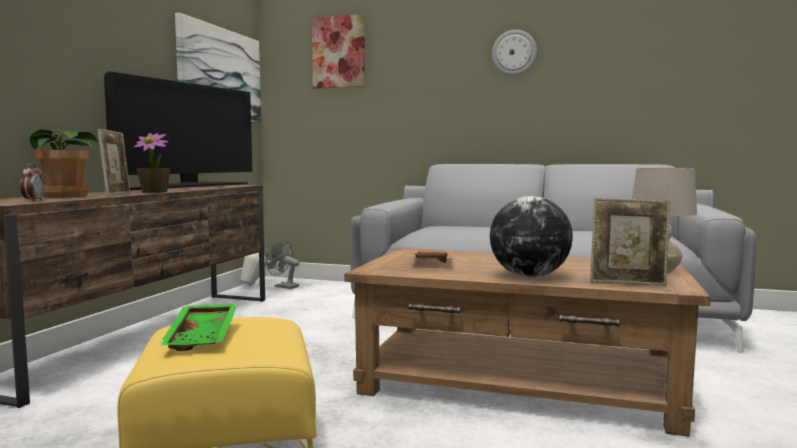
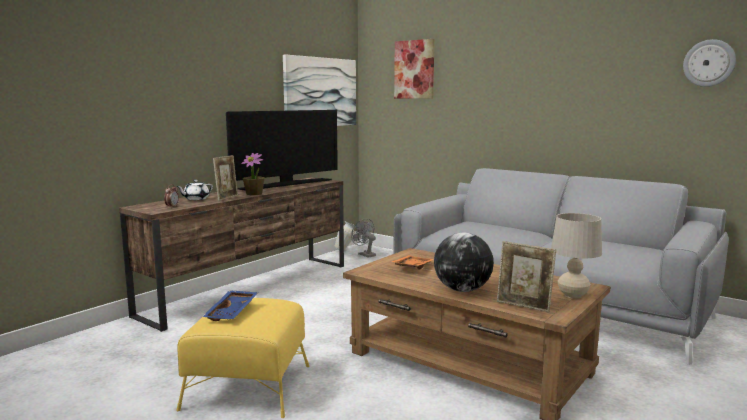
camera: 20 degrees right, 5 degrees up
(64, 196) = (196, 199): potted plant -> white teapot
(204, 337) = (232, 312): green tray -> blue tray
(514, 53) = (553, 74): wall clock -> wall clock (709, 63)

